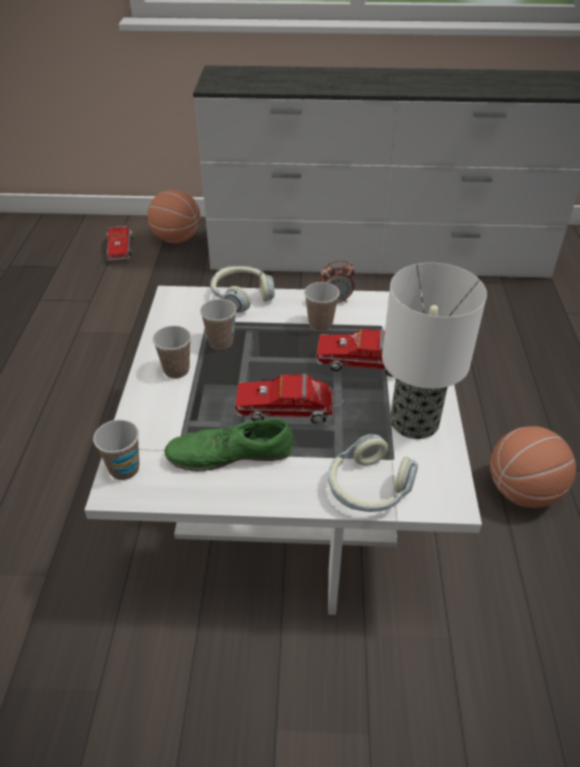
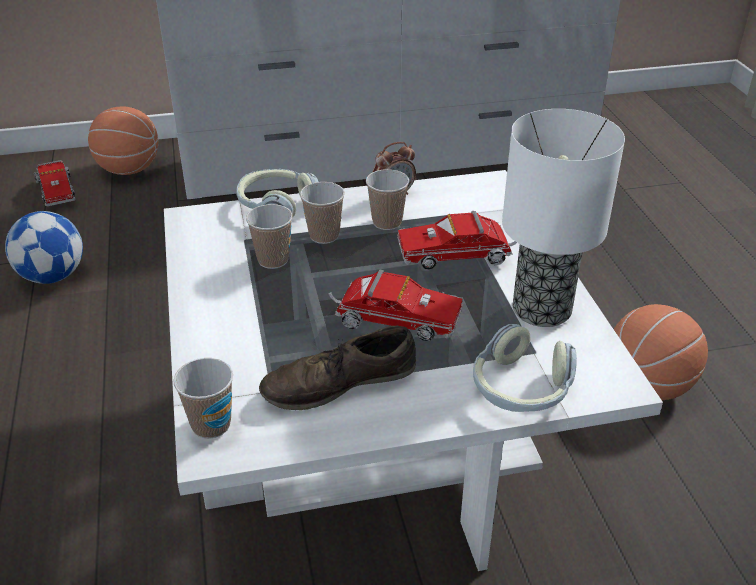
camera: 15 degrees left, 5 degrees down
(97, 316) = (53, 276): none -> football
(176, 370) = (230, 300): cup -> cup (324, 236)
(230, 454) = (339, 382): green shoe -> brown shoe
(290, 410) = (392, 322): toy truck -> toy truck turned 150 degrees counterclockwise

